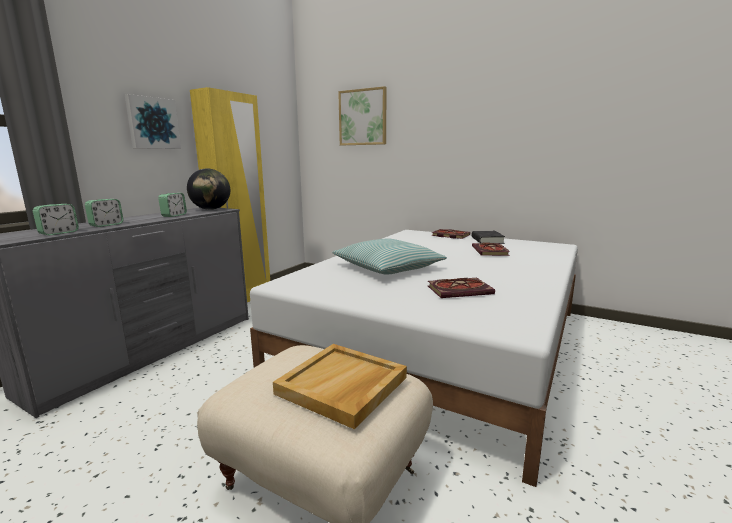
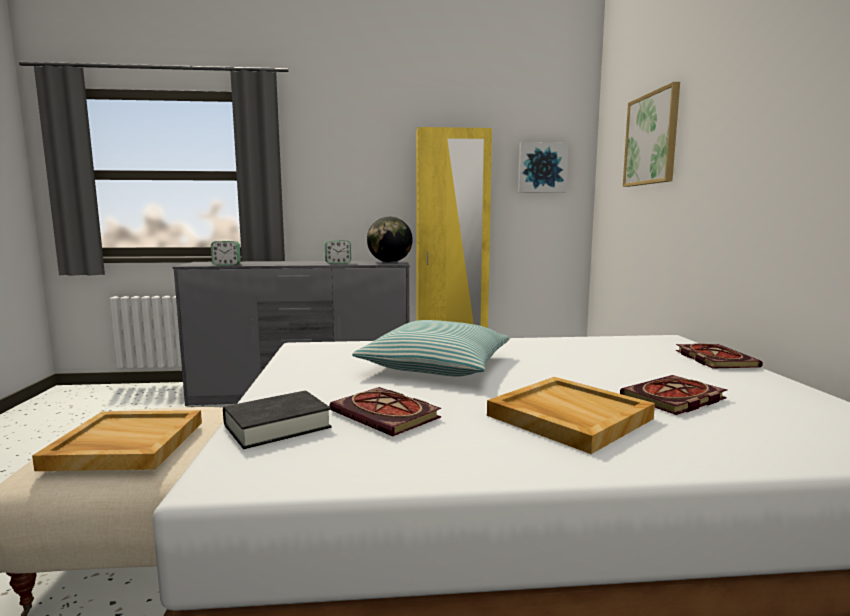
camera: 55 degrees right, 5 degrees down
(106, 225) = (270, 263): alarm clock -> none
(152, 123) = (369, 171): picture -> picture (542, 168)
(487, 240) = (757, 384): black book -> black book (277, 426)
(496, 267) = (567, 417): none -> beige tray

